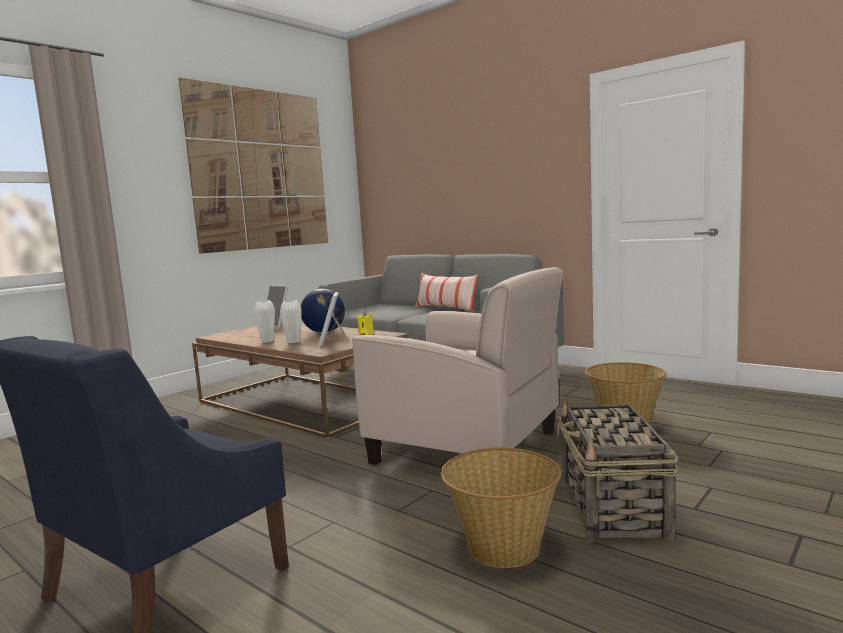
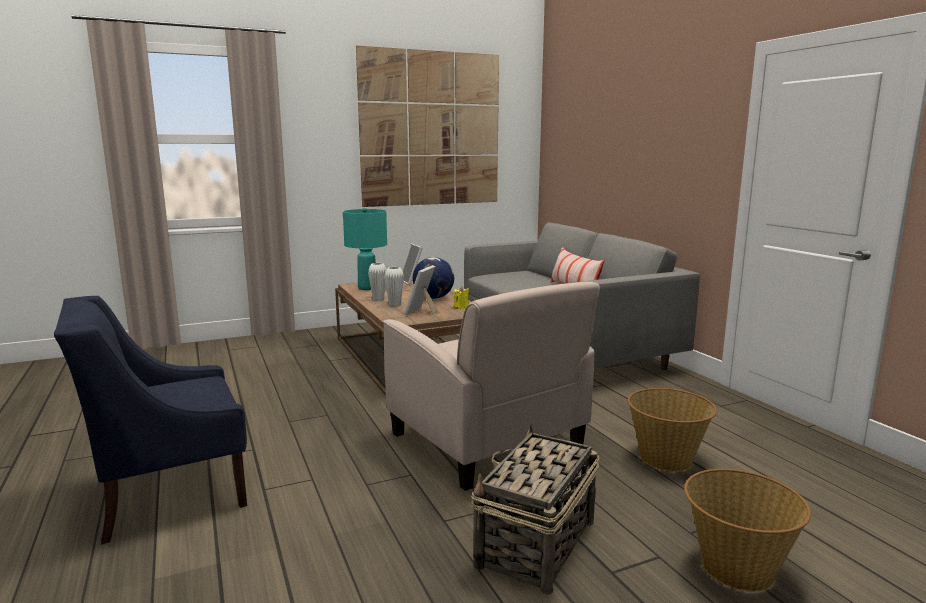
camera: 25 degrees right, 5 degrees up
(237, 335) = (367, 288): none -> turquoise table lamp
(503, 548) = (401, 547): basket -> basket (736, 568)

